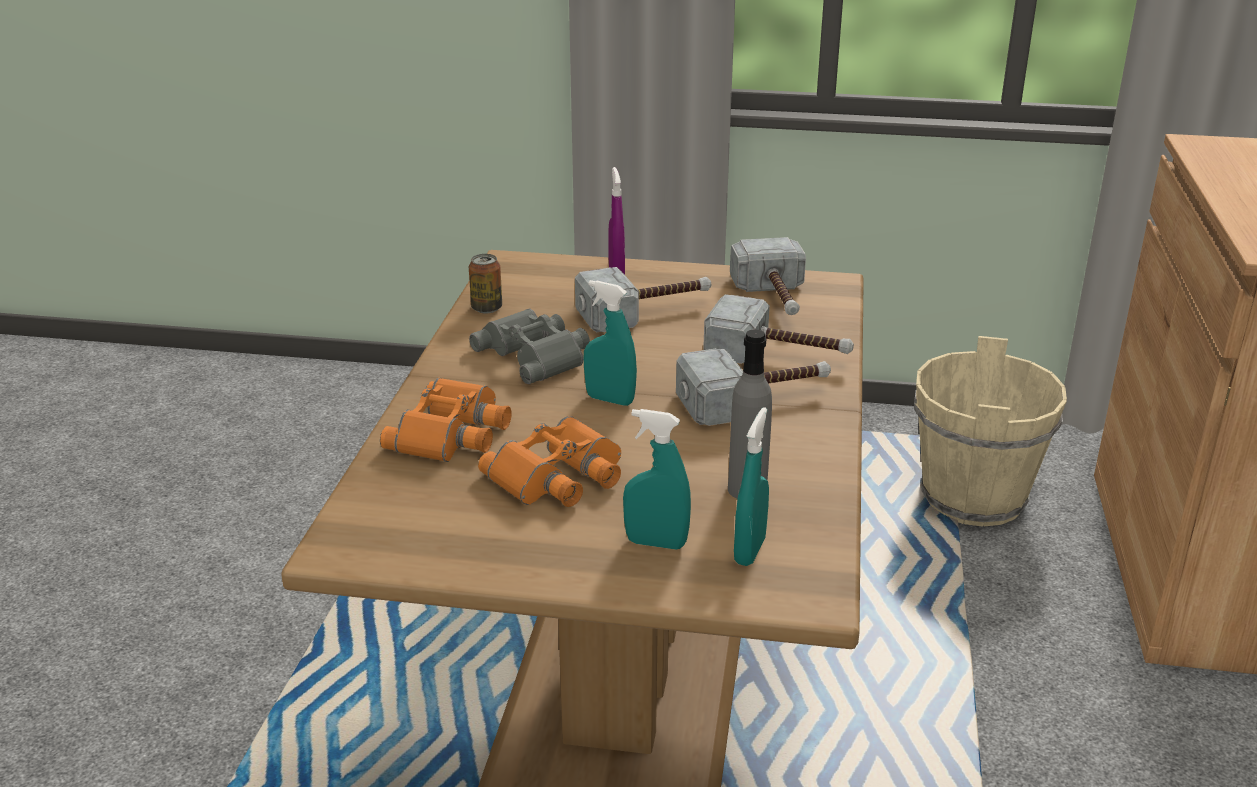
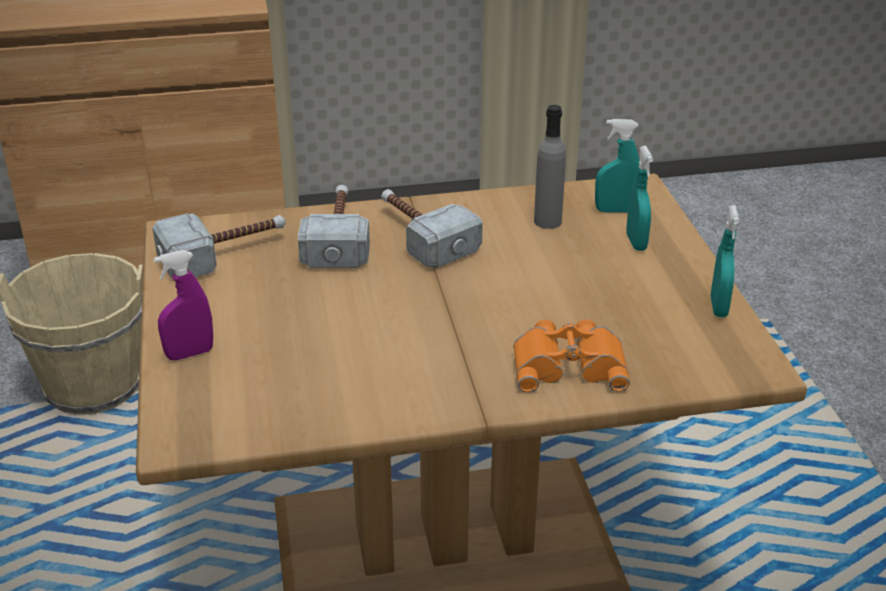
camera: 110 degrees left, 5 degrees up
(486, 308) = (315, 418): can -> none
(537, 354) = (403, 357): grey binoculars -> none
(559, 476) = (591, 296): orange binoculars -> none
(610, 400) = (462, 299): turquoise spray bottle -> turquoise spray bottle (718, 307)
(646, 312) = (281, 316): hammer -> none

